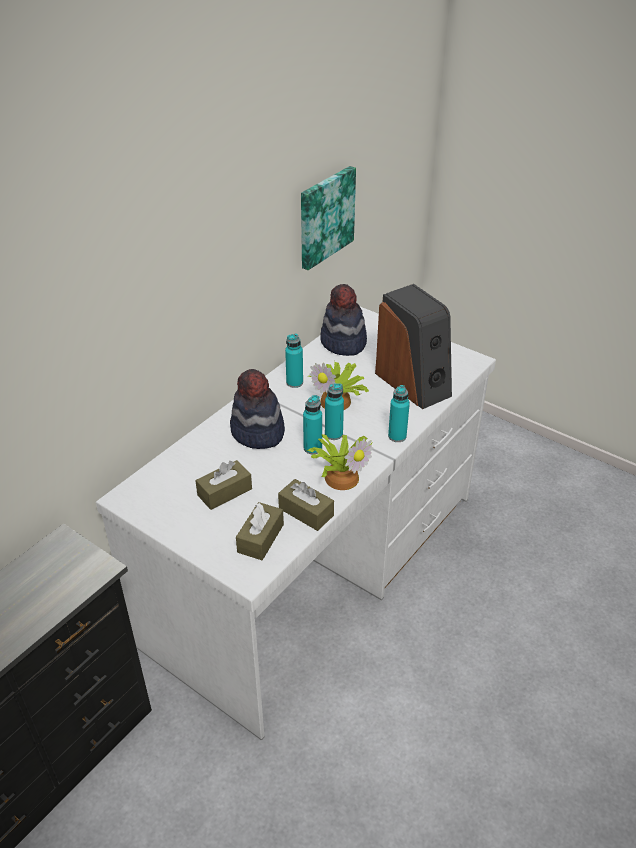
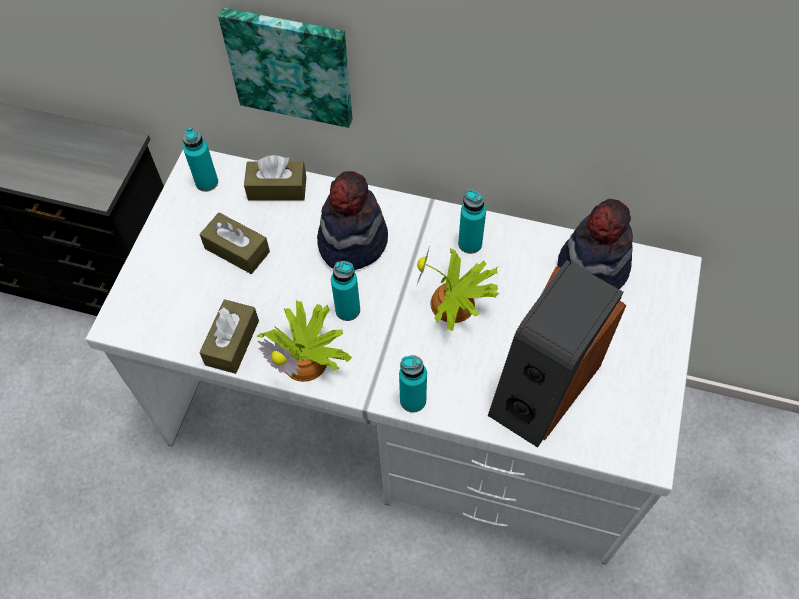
camera: 70 degrees right, 20 degrees up
(260, 538) = (176, 312): brown tissue box -> brown tissue box (277, 188)
(325, 216) = (670, 107): picture -> picture (291, 65)
(333, 434) = (385, 324): turquoise bottle -> turquoise bottle (207, 182)

